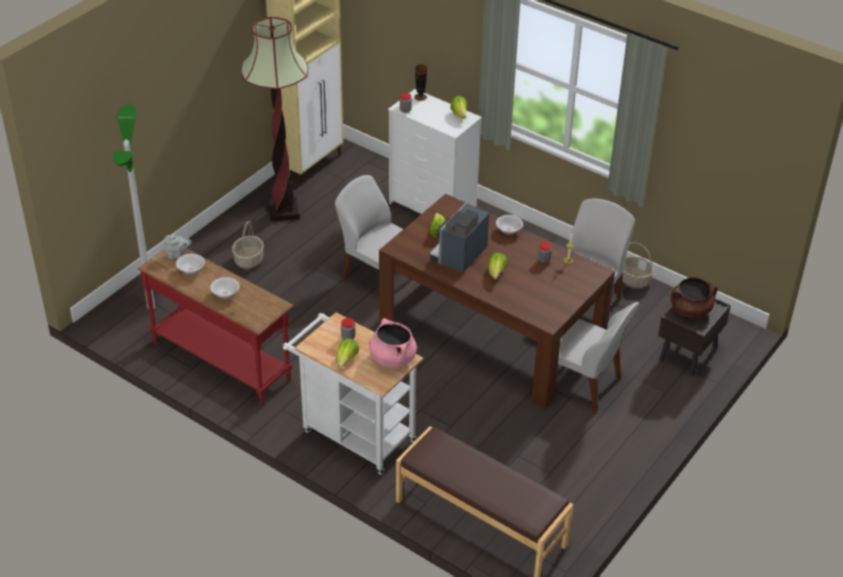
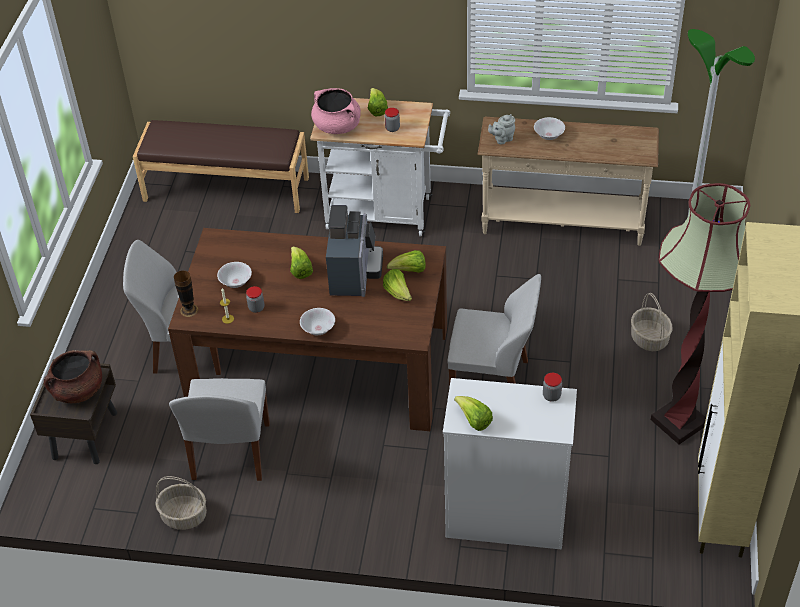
camera: 155 degrees right, 5 degrees up
(178, 255) = (636, 153): grey teapot -> grey teapot (502, 139)
(191, 270) = (605, 144): white bowl -> white bowl (235, 282)
(222, 361) = (562, 225): red console table -> beige console table
(418, 243) = (409, 271): none -> lettuce
(420, 97) = (551, 430): vase -> vase (189, 310)

